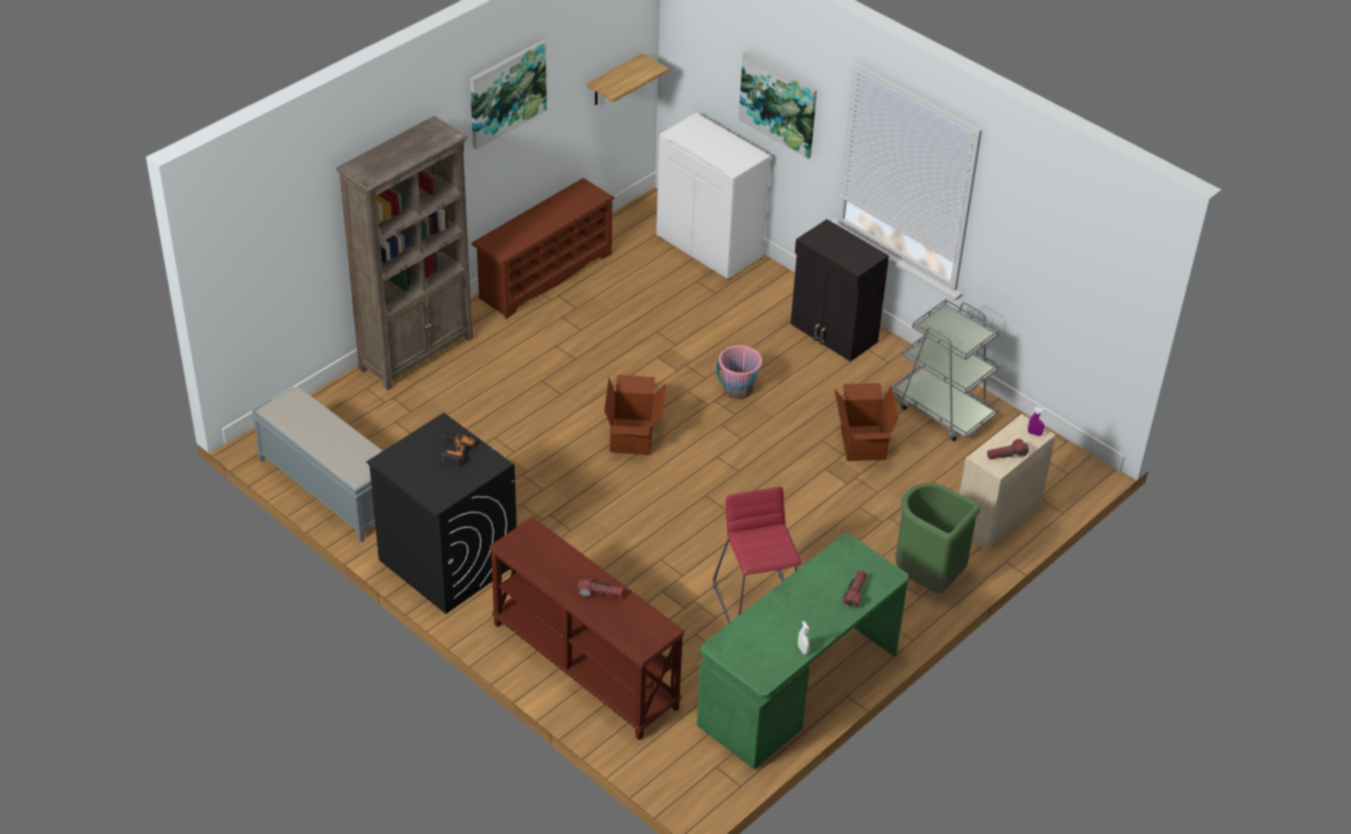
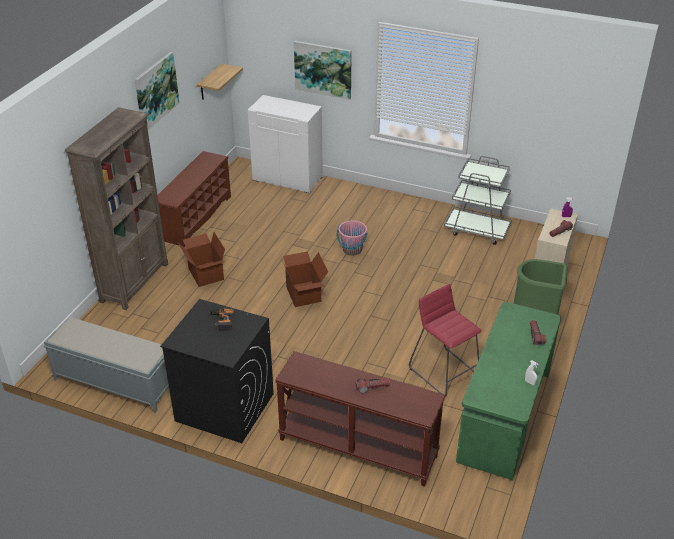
camera: 20 degrees left, 5 degrees down
(833, 333) = (388, 206): black cabinet -> none
(862, 443) = (444, 260): cardboard box -> cardboard box (205, 274)

